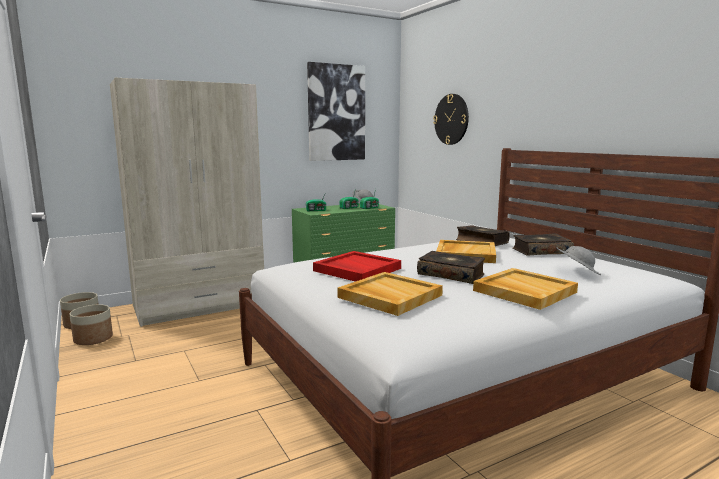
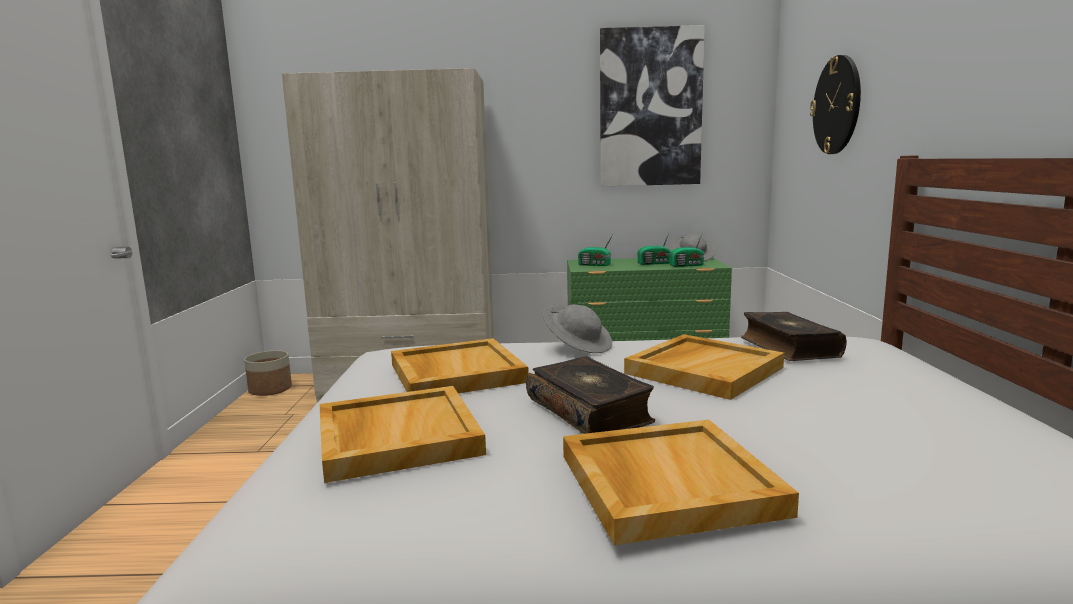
camera: 30 degrees right, 0 degrees up
(93, 339) = (256, 411): planter -> none
(356, 269) = (455, 373): red tray -> beige tray
(541, 251) = (891, 387): book -> none
(576, 272) = (896, 458): grey hat -> grey hat (578, 346)

